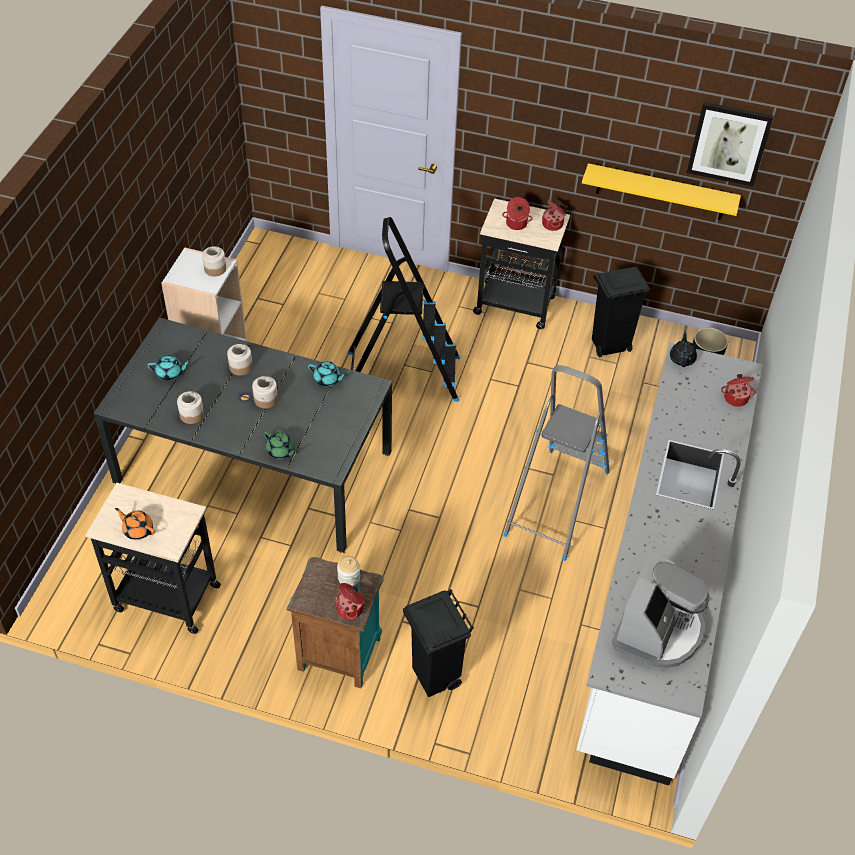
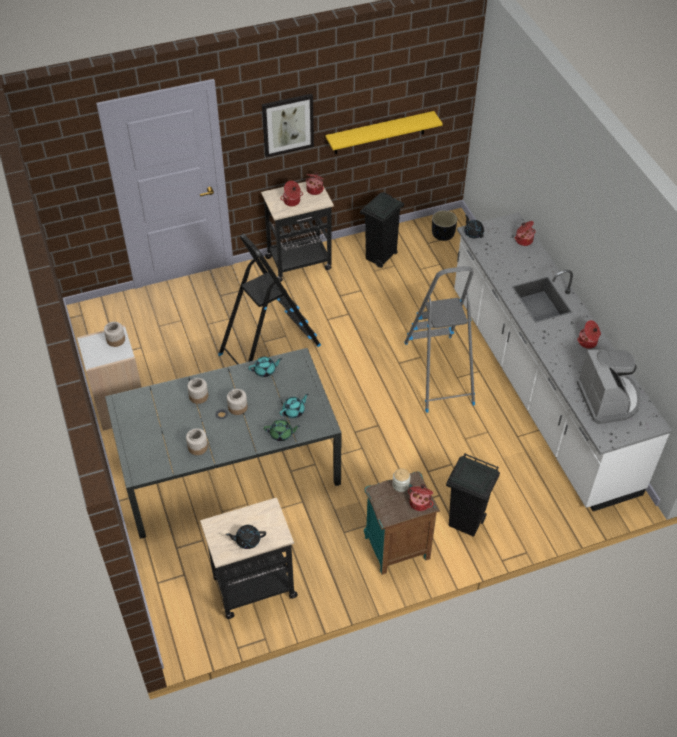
camera: 35 degrees left, 0 degrees up
(138, 529) = (247, 540): orange teapot -> black teapot
(170, 373) = (153, 429): turquoise teapot -> turquoise teapot (294, 411)
(698, 553) = (587, 342): none -> cooking pot
(729, 143) = (420, 78): picture -> picture (287, 124)

